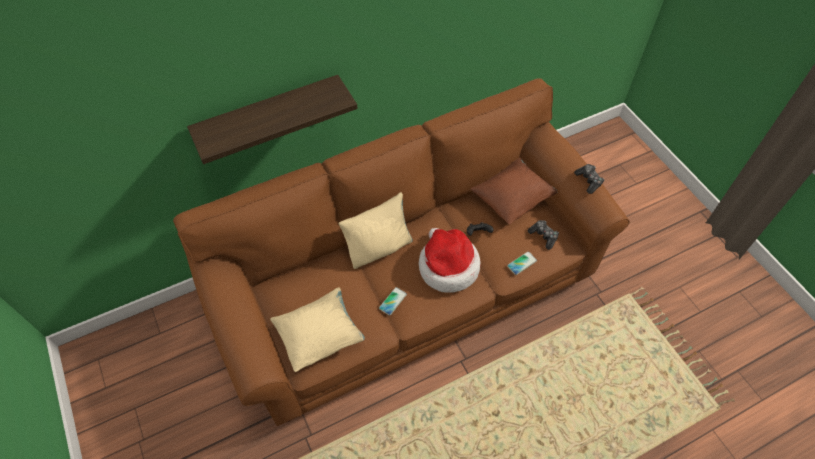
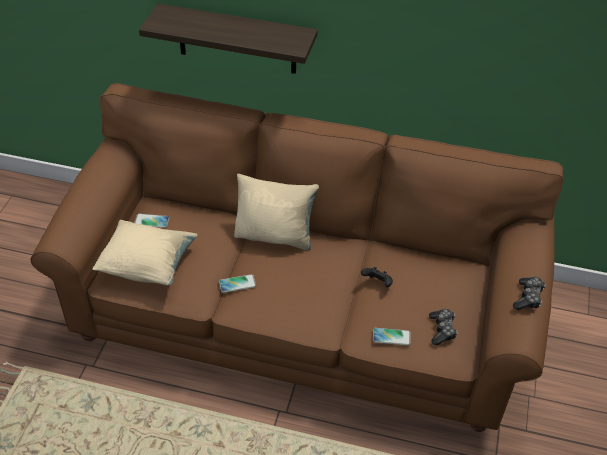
camera: 40 degrees right, 10 degrees down
(285, 301) = (151, 221): none -> phone
(447, 266) = (318, 291): hat -> none
(512, 200) = (446, 279): brown pillow -> none

